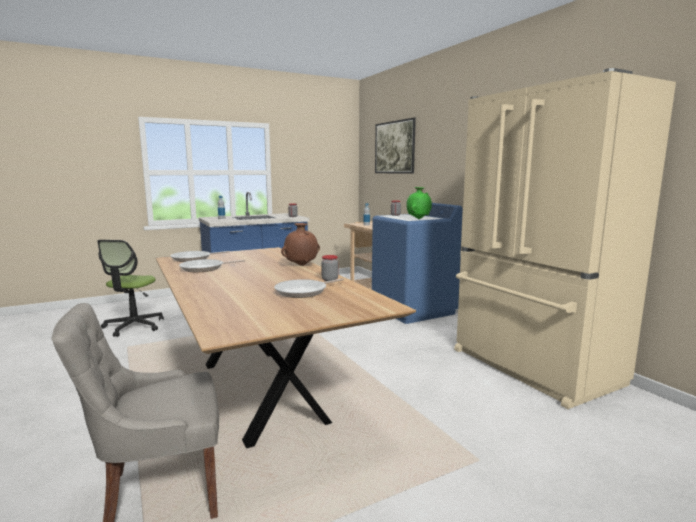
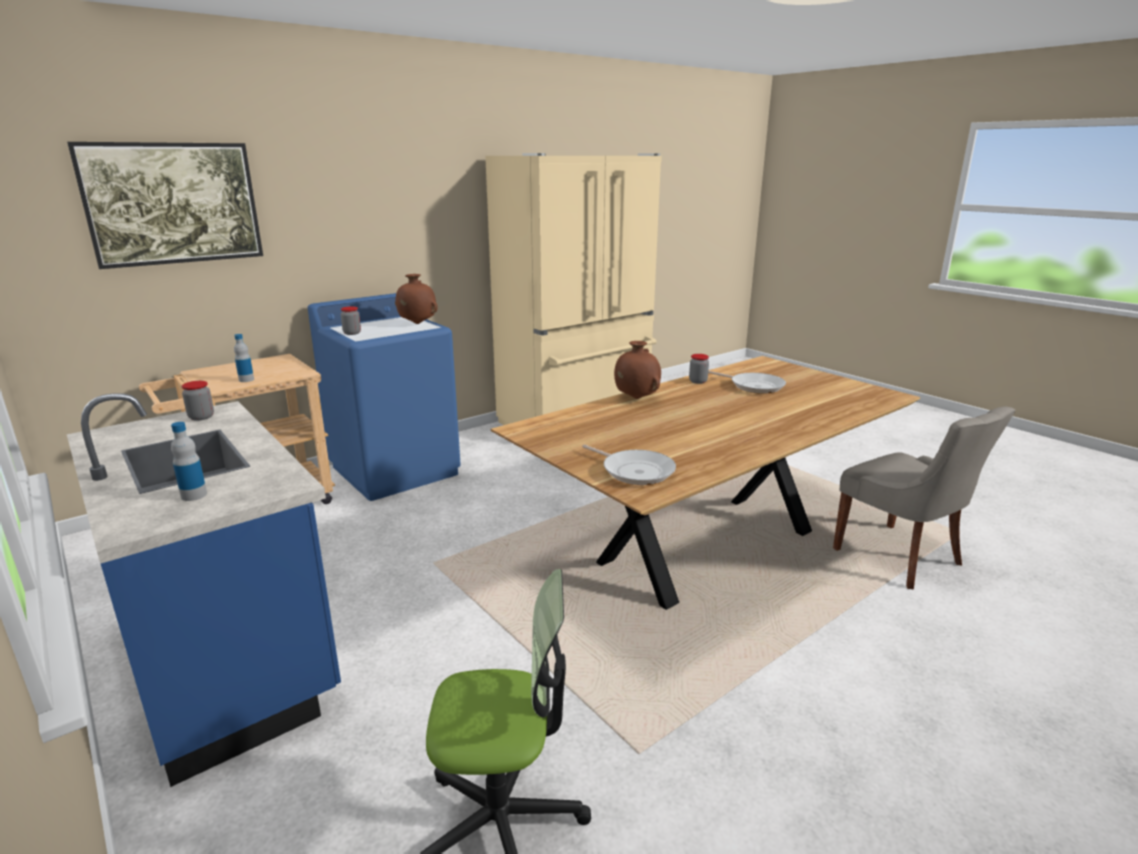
camera: 100 degrees left, 10 degrees up
(205, 268) = (698, 446): frying pan -> none
(418, 219) = (417, 323): green vase -> brown vase

